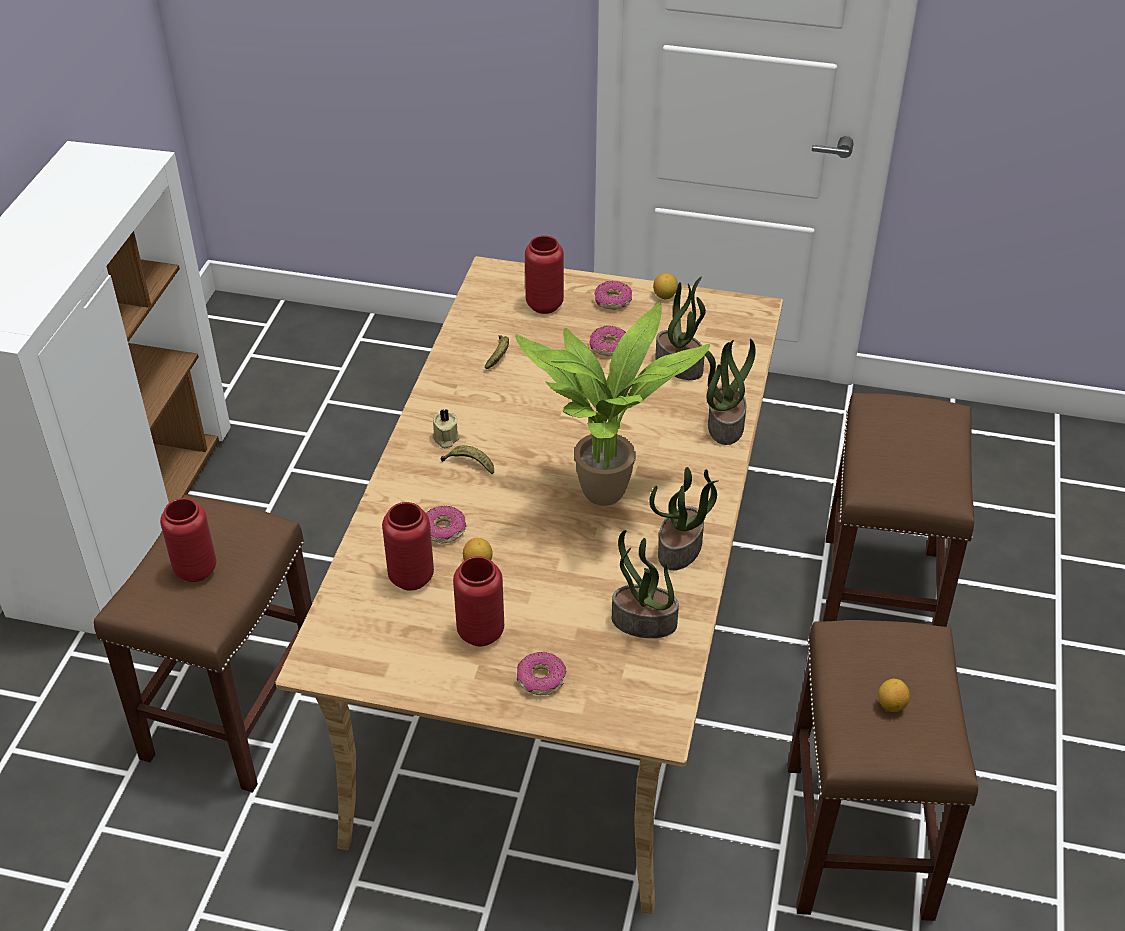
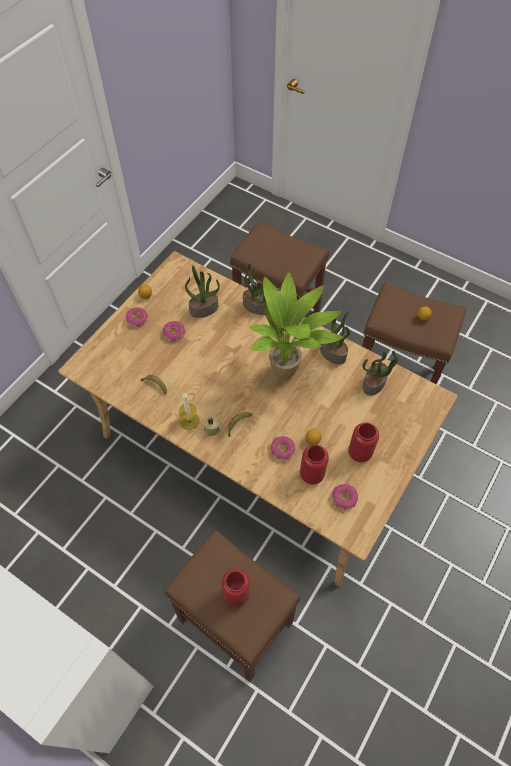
camera: 70 degrees left, 15 degrees up
(451, 409) = (189, 420): none -> candle
(541, 679) = (397, 436): donut -> donut (344, 498)
(544, 305) = (123, 351): red vase -> none

